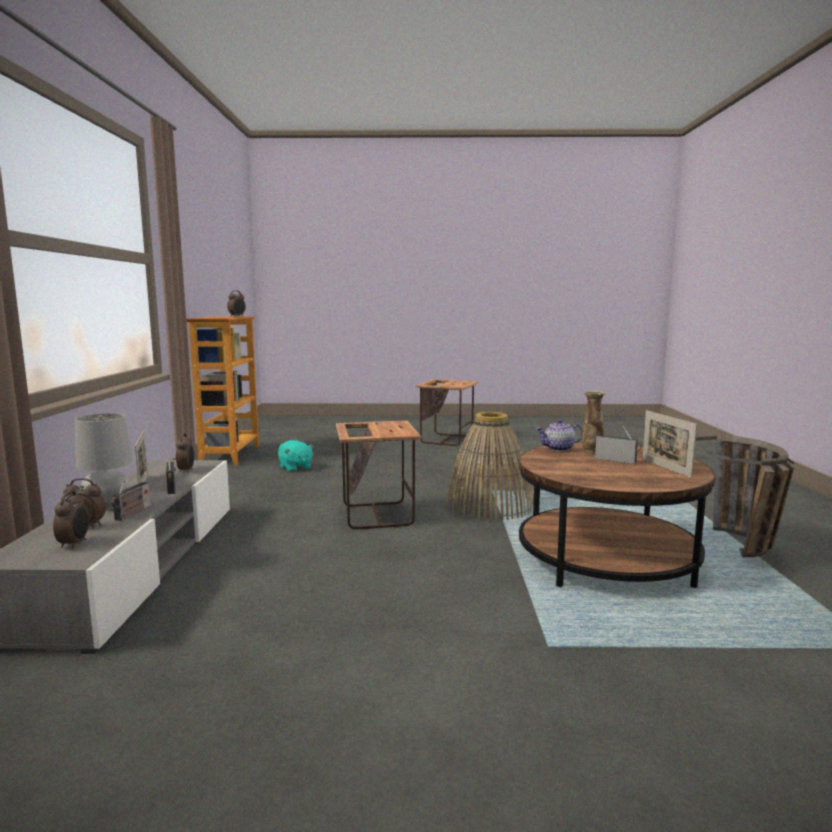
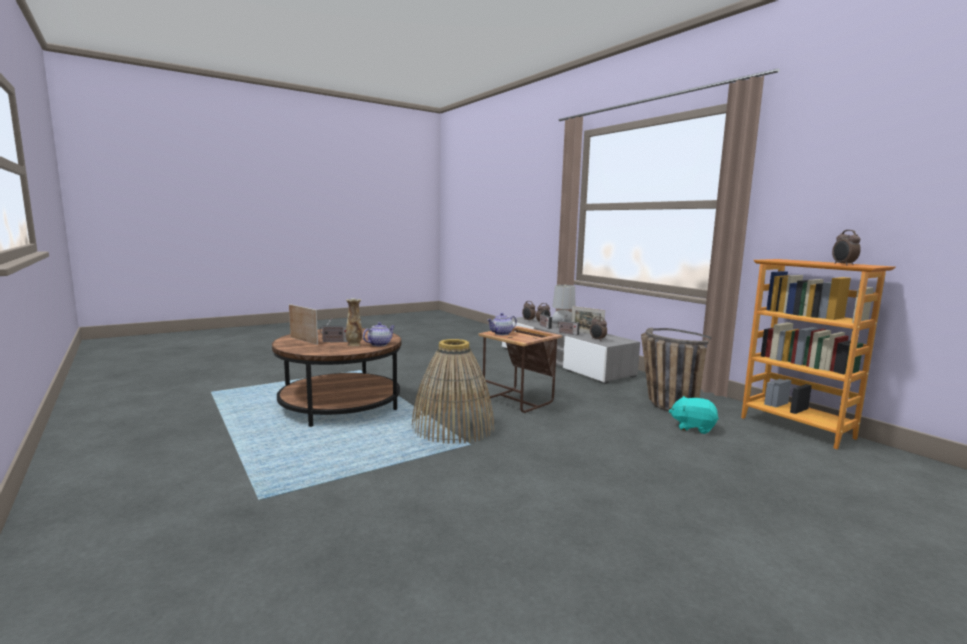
camera: 145 degrees right, 0 degrees up
(398, 431) = (502, 334): none -> teapot
(447, 439) = (731, 572): side table -> none
(746, 550) = (231, 431): basket -> basket (662, 403)

